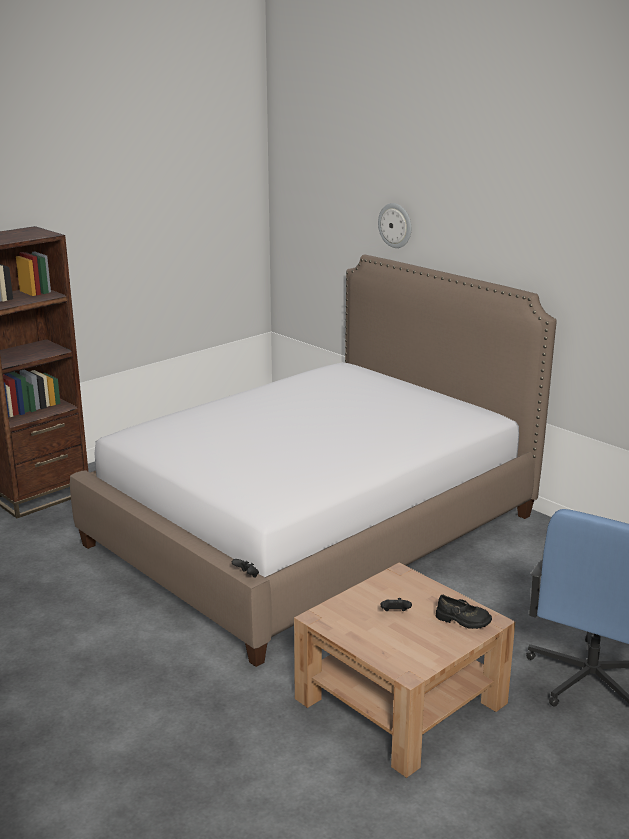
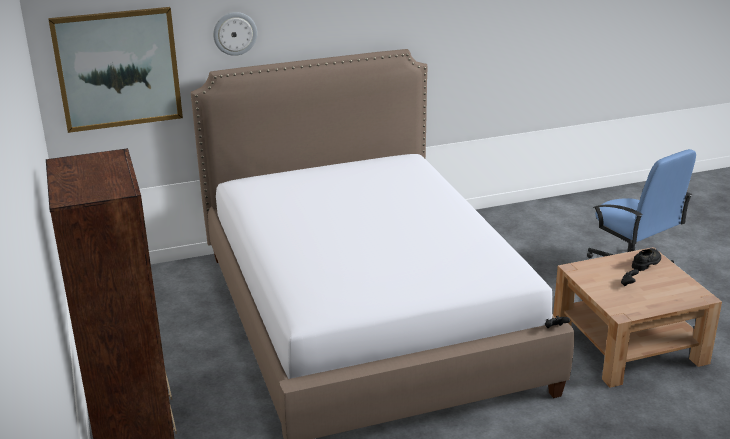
camera: 65 degrees left, 5 degrees up
(314, 231) = (118, 69): none -> picture

